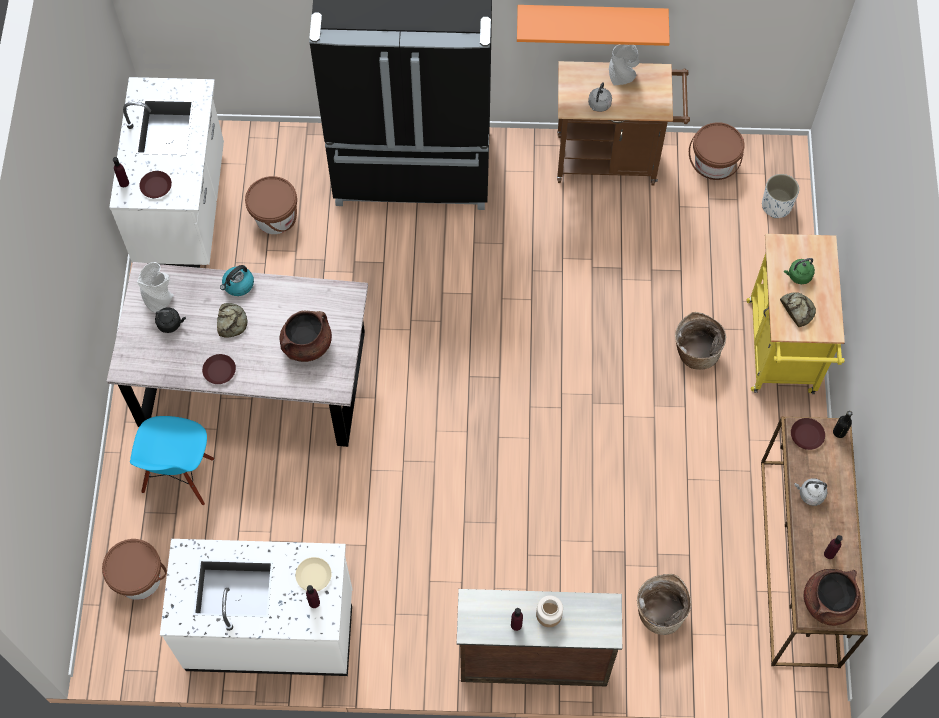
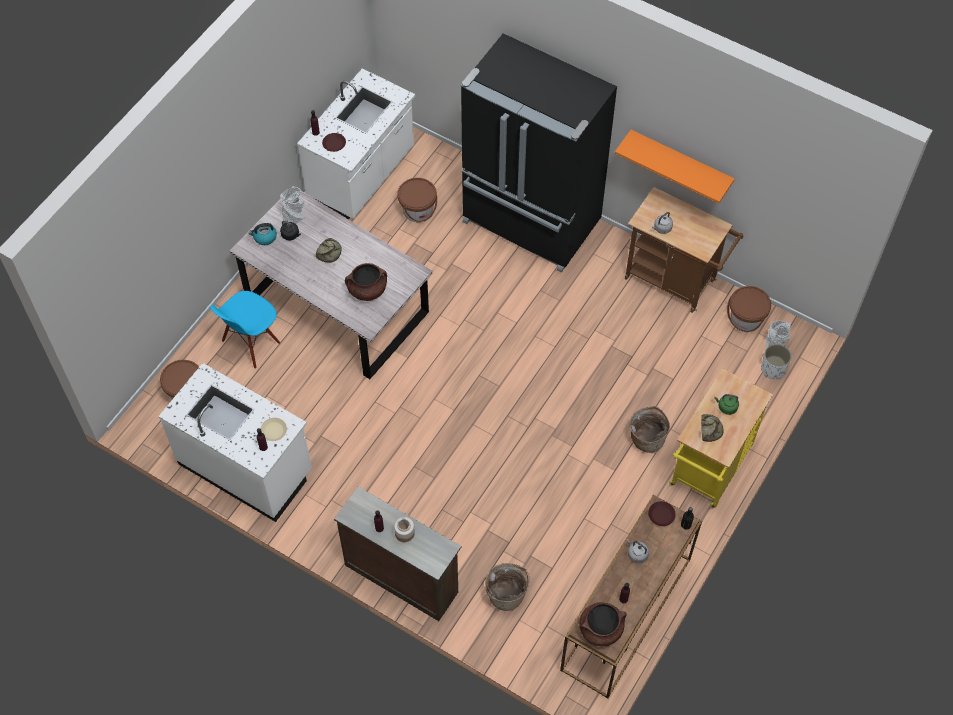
camera: 30 degrees right, 5 degrees down
(219, 370) = (302, 278): brown plate -> none
(238, 285) = (348, 232): kettle -> kettle (265, 237)
(622, 76) = (691, 217): grey vase -> grey vase (776, 344)

